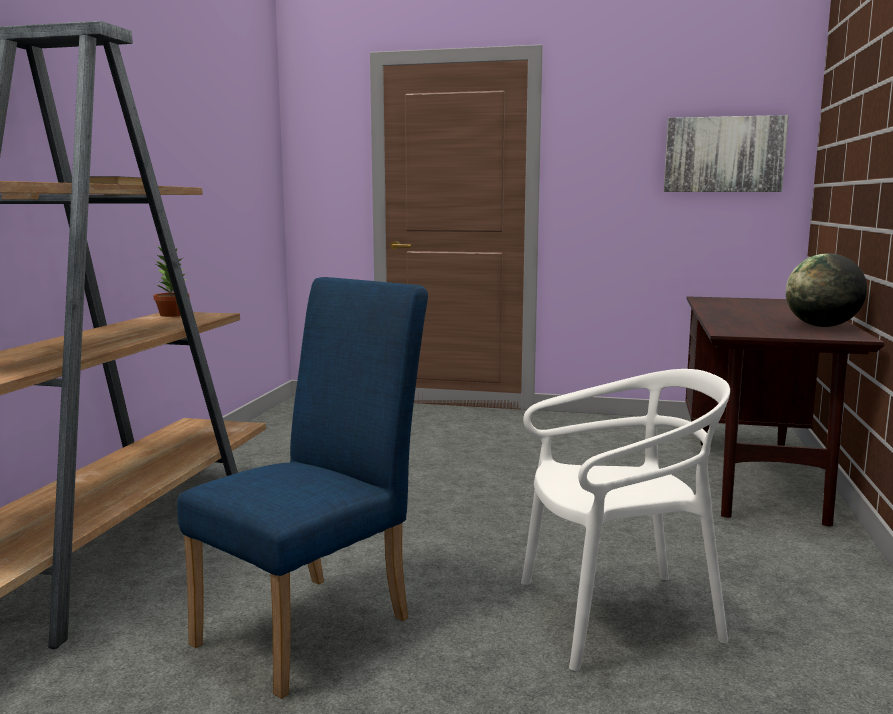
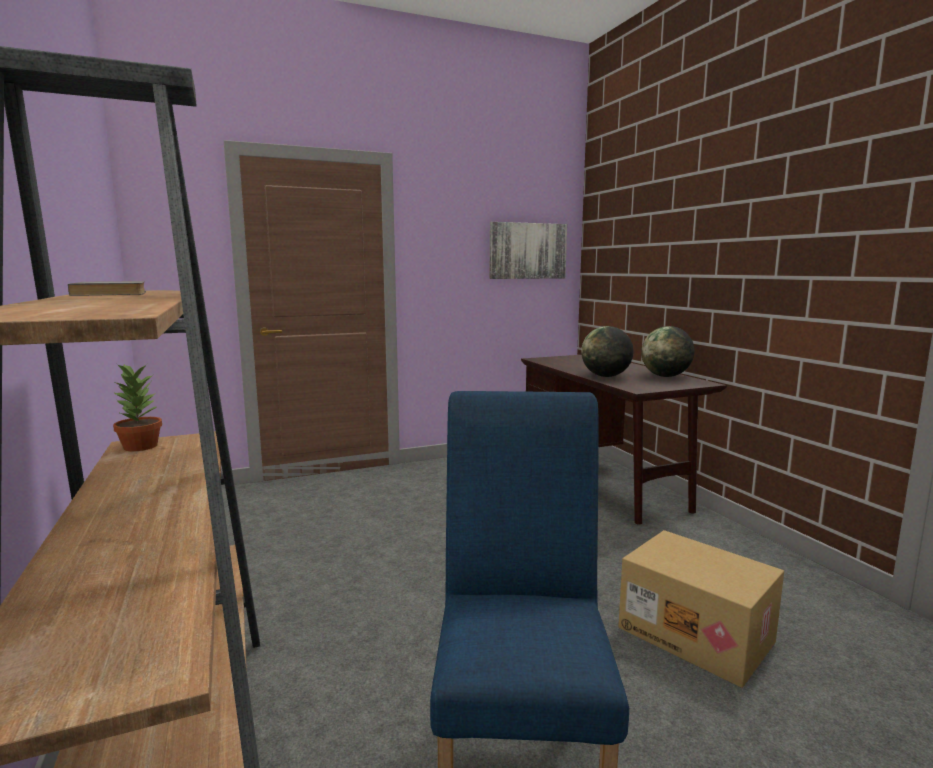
camera: 35 degrees left, 0 degrees up
(617, 615) = (697, 634): white chair -> cardboard box
(733, 319) = (606, 376): none -> globe

